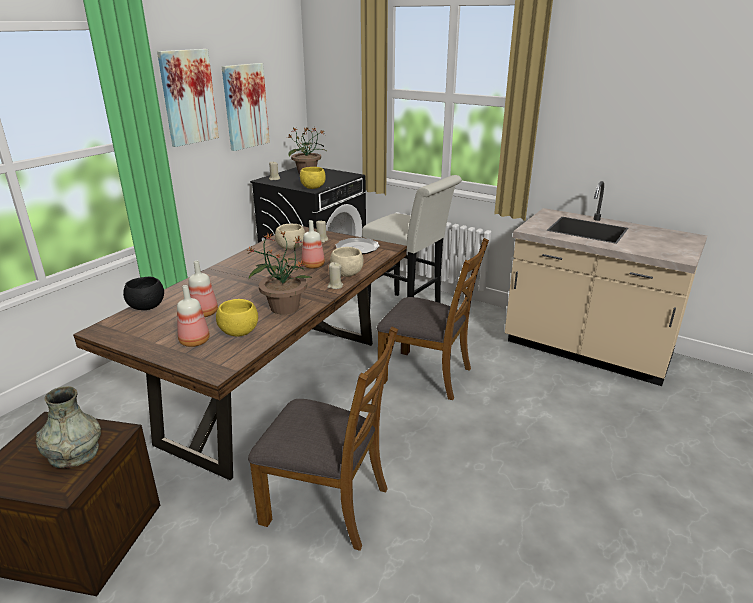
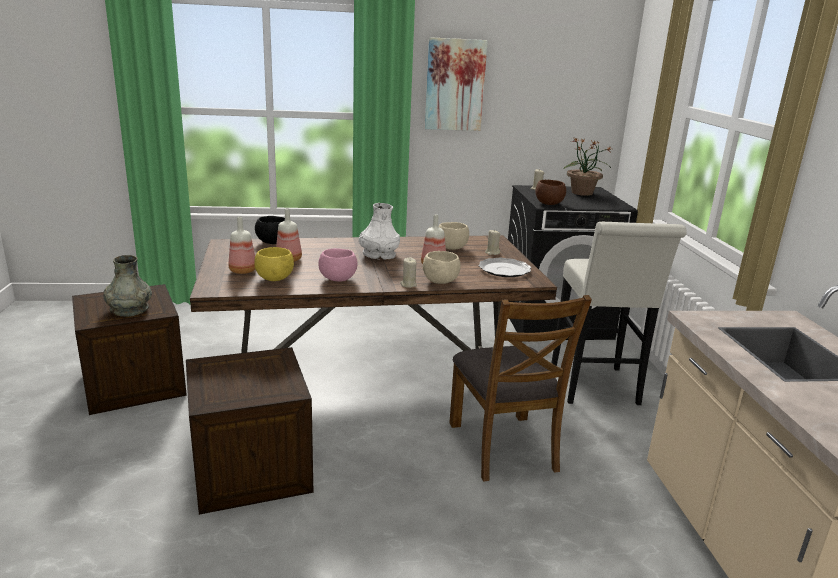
camera: 50 degrees right, 5 degrees down
(245, 106) = (527, 105): picture -> none
(258, 275) = (379, 255): none -> white vase
(284, 307) = (338, 279): potted plant -> pink bowl
(313, 188) = (549, 204): yellow bowl -> brown bowl
(327, 504) = (251, 469): brown chair -> crate

